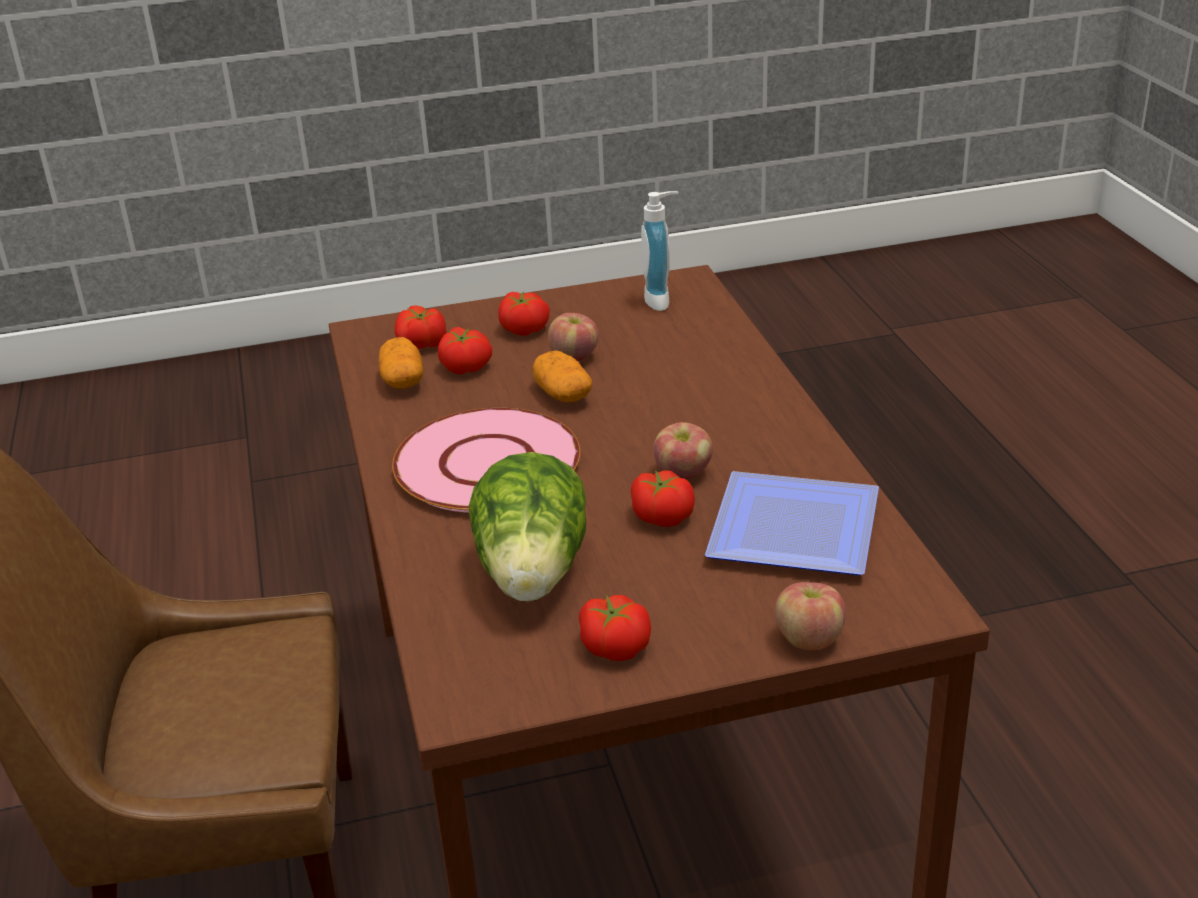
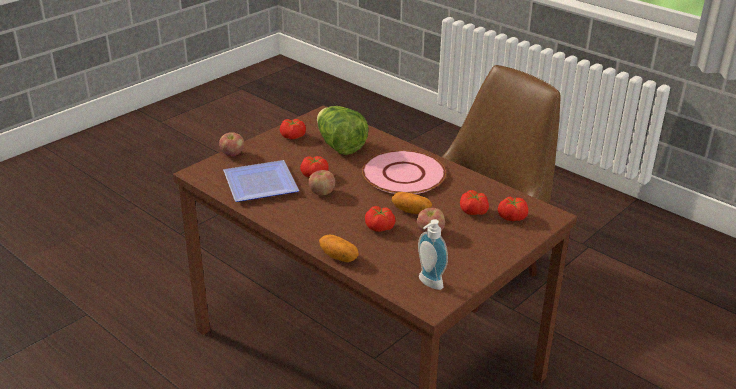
camera: 145 degrees right, 0 degrees up
(402, 380) = (490, 197): potato -> potato (339, 257)
(525, 329) = (476, 241): tomato -> tomato (379, 228)

